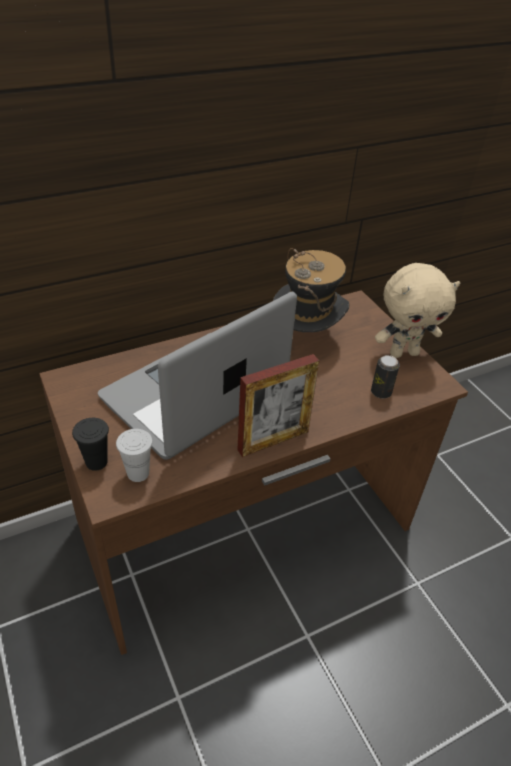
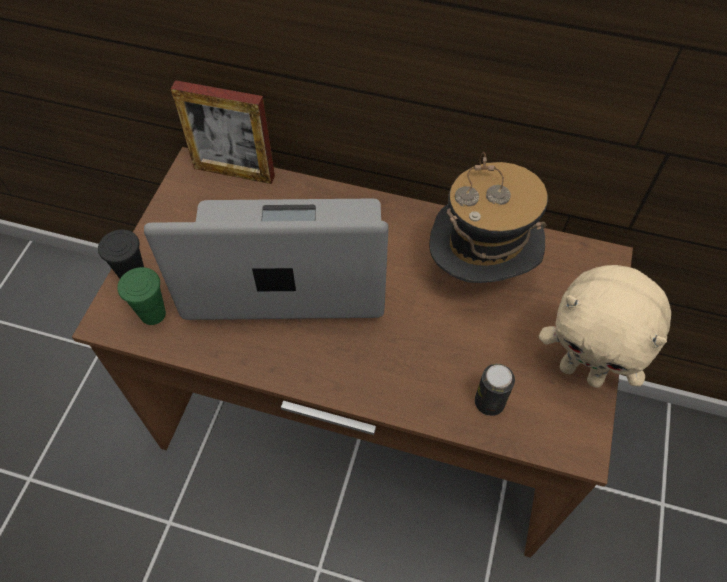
camera: 45 degrees right, 15 degrees up
(138, 473) = (153, 314): white cup -> green cup
(273, 440) = (305, 372): picture frame -> picture frame (234, 172)

